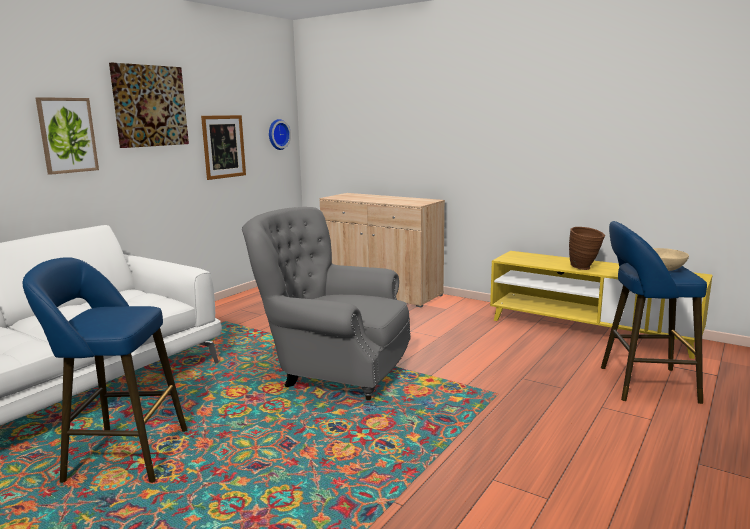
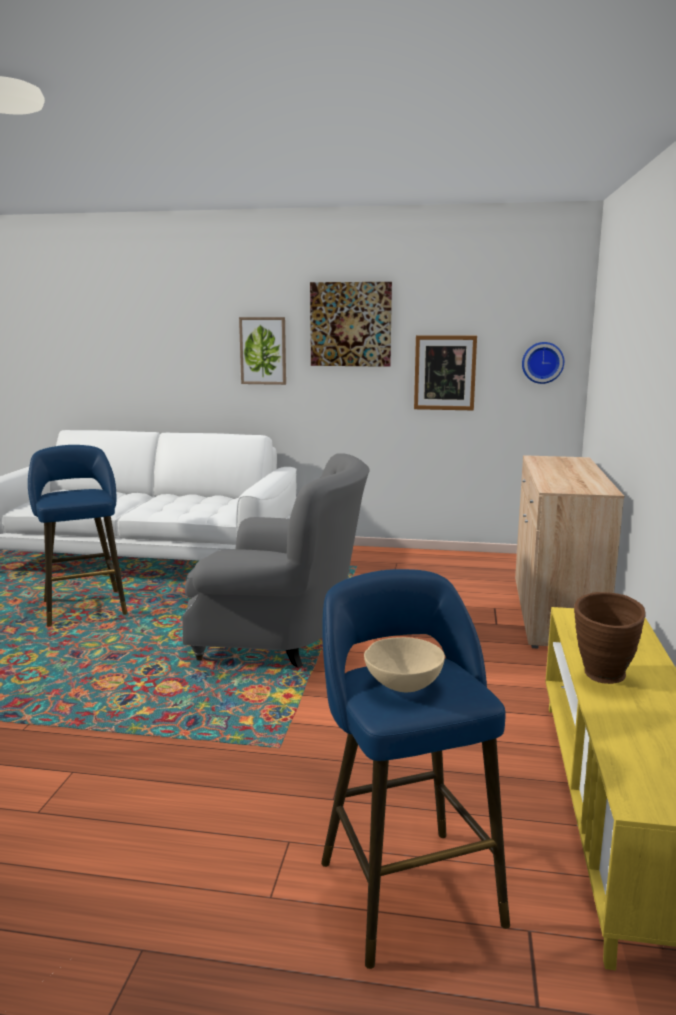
camera: 65 degrees right, 0 degrees up
(333, 370) = (279, 640): grey armchair -> grey armchair turned 105 degrees clockwise

